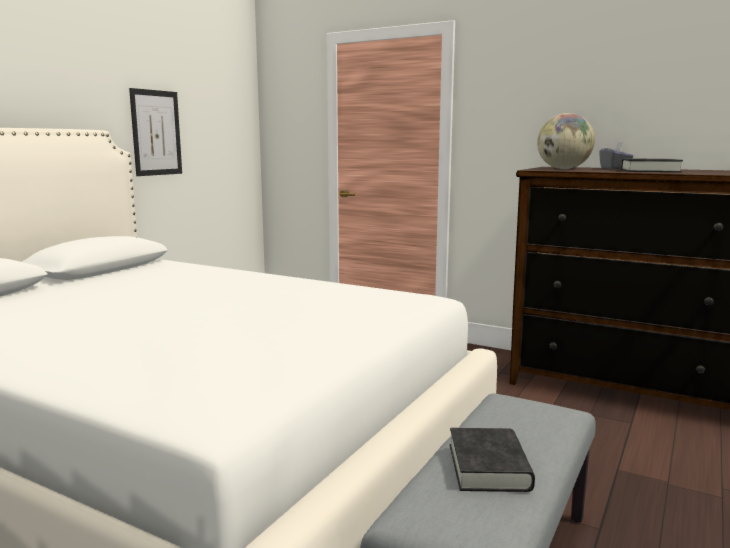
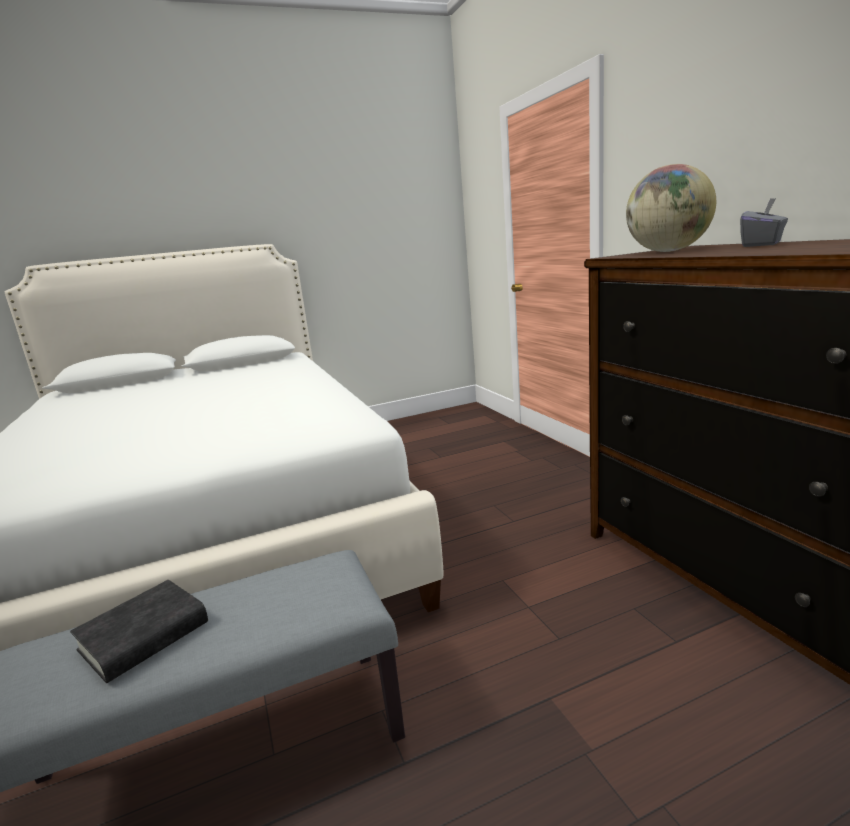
camera: 40 degrees right, 5 degrees up
(156, 133) = (334, 239): picture -> none
(650, 171) = (780, 248): black book -> none

